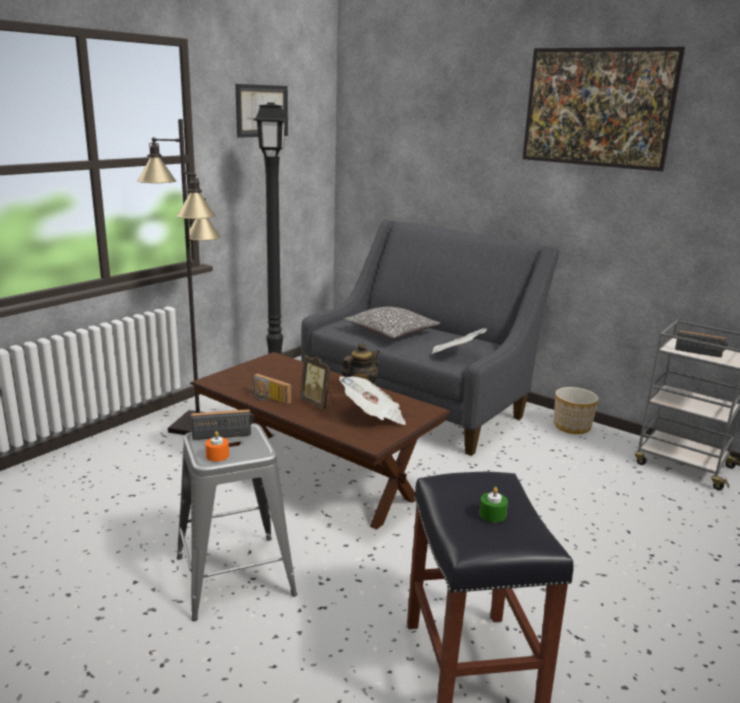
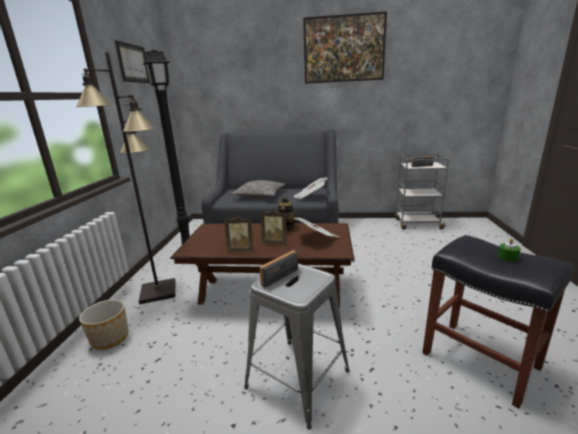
camera: 30 degrees left, 0 degrees up
(217, 455) = (301, 291): orange candle -> none
(268, 399) = (241, 250): radio -> picture frame
(572, 427) = (357, 223): planter -> planter (110, 338)

